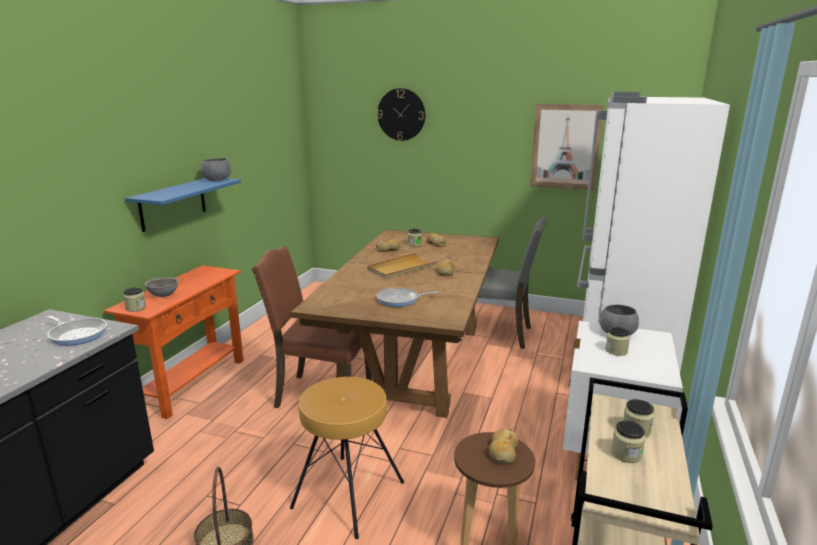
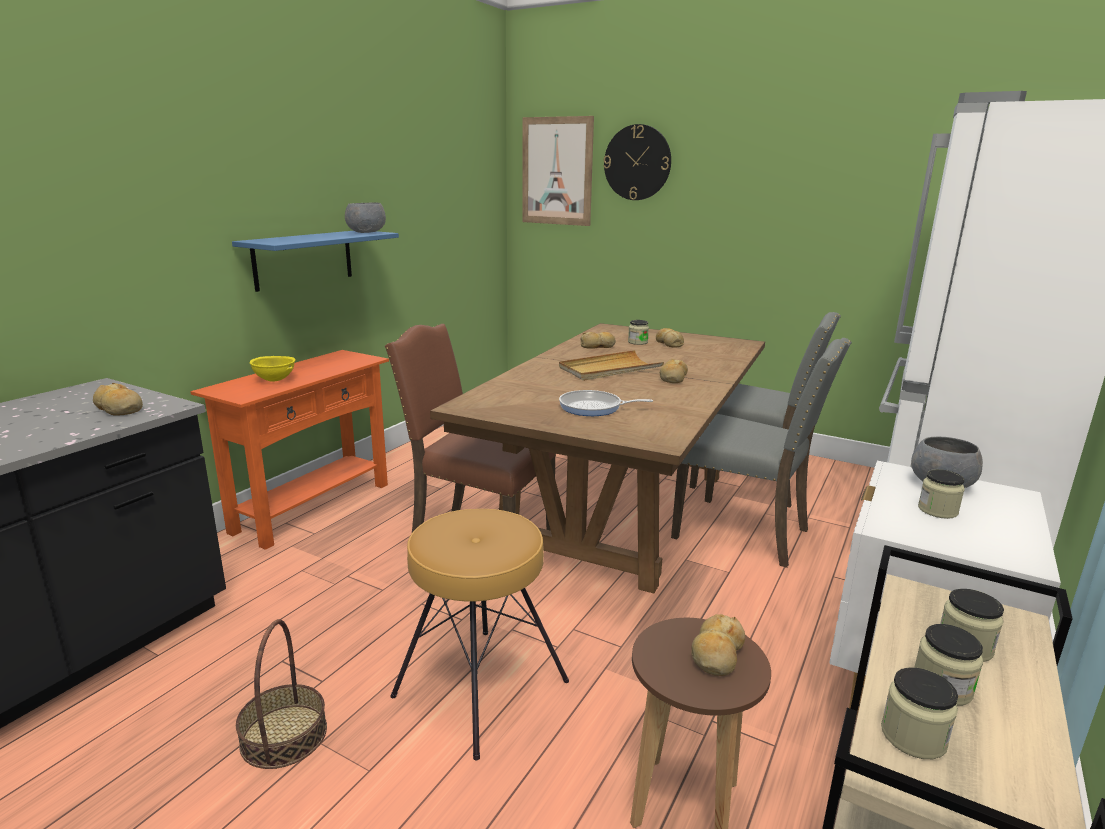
camera: 10 degrees right, 0 degrees up
(77, 334) = (119, 409): frying pan -> bread
(136, 308) = (231, 392): jar -> jar (913, 737)
(164, 295) = (275, 380): grey bowl -> yellow bowl
(498, 370) = (745, 533): none -> grey chair
(565, 147) = (879, 210): picture -> picture (557, 171)

